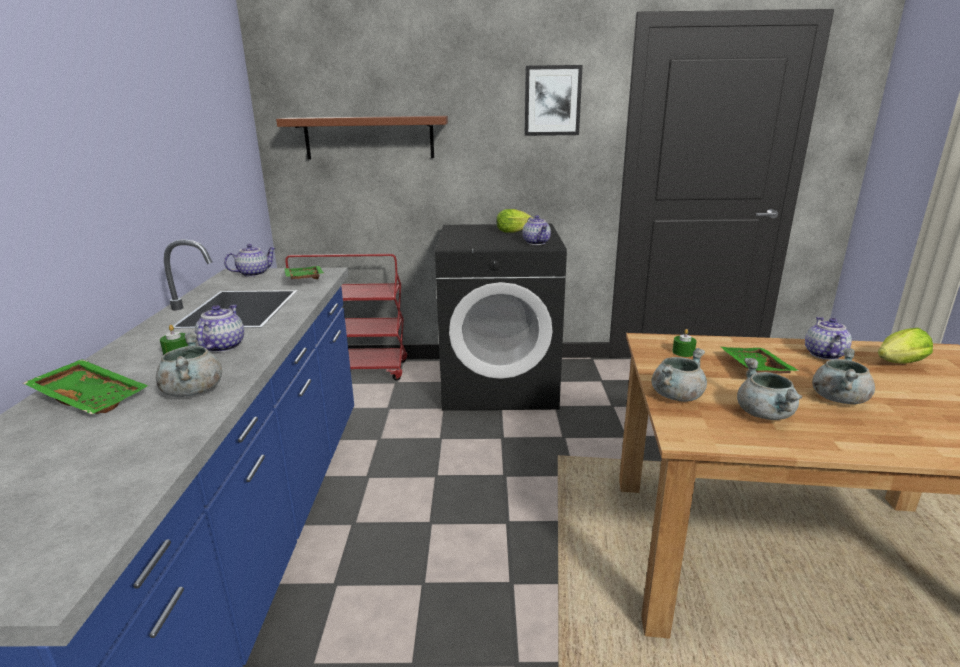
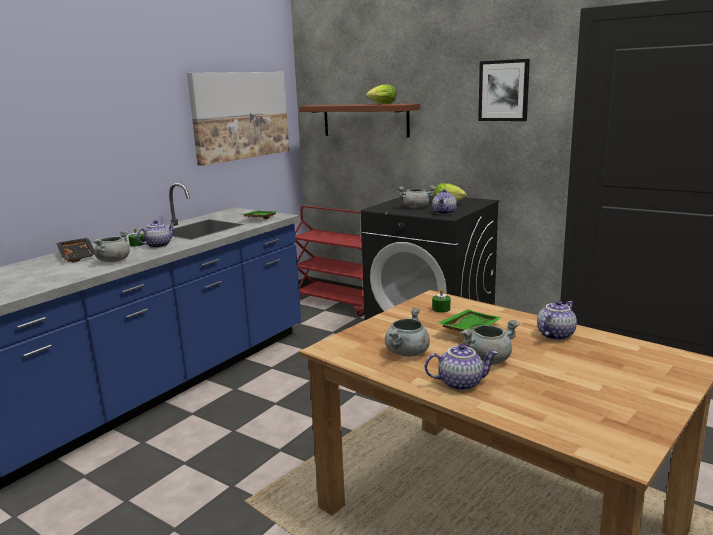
camera: 35 degrees right, 5 degrees down
(92, 397) = (78, 256): green tray -> black tray
(208, 131) = (240, 115): none -> picture
(253, 273) = (242, 212): teapot -> teapot (460, 383)
(676, 395) = (374, 329): grey cooking pot -> grey cooking pot (416, 207)
(897, 364) = (607, 356): lettuce -> lettuce (381, 104)

